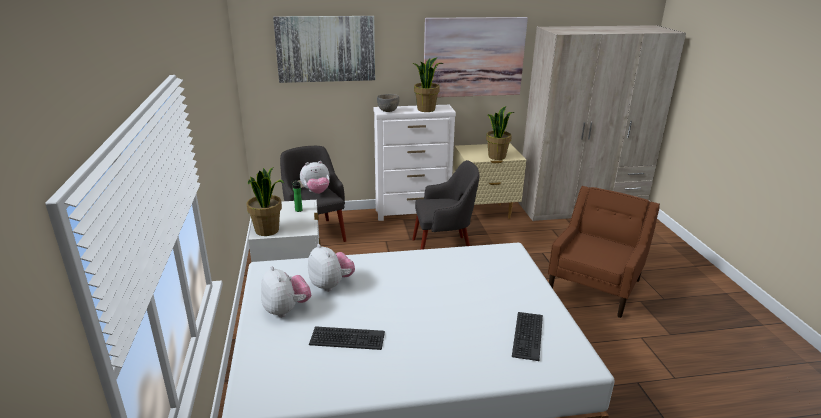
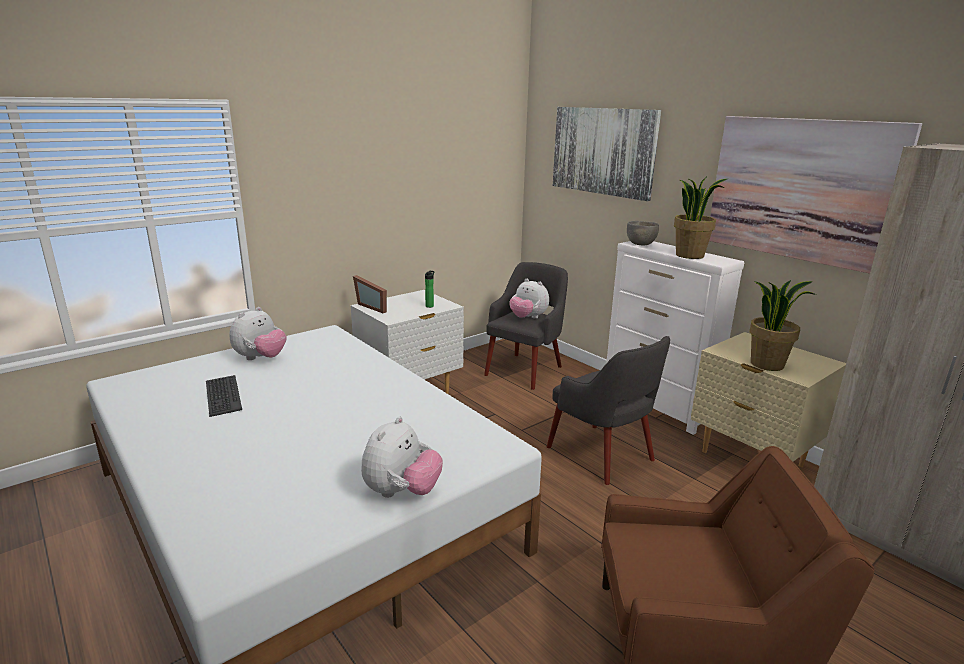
camera: 60 degrees right, 5 degrees down
(267, 230) = (374, 306): potted plant -> picture frame
(331, 285) = (319, 364): plush toy -> plush toy (401, 492)
(527, 335) = (277, 505): keyboard -> none

